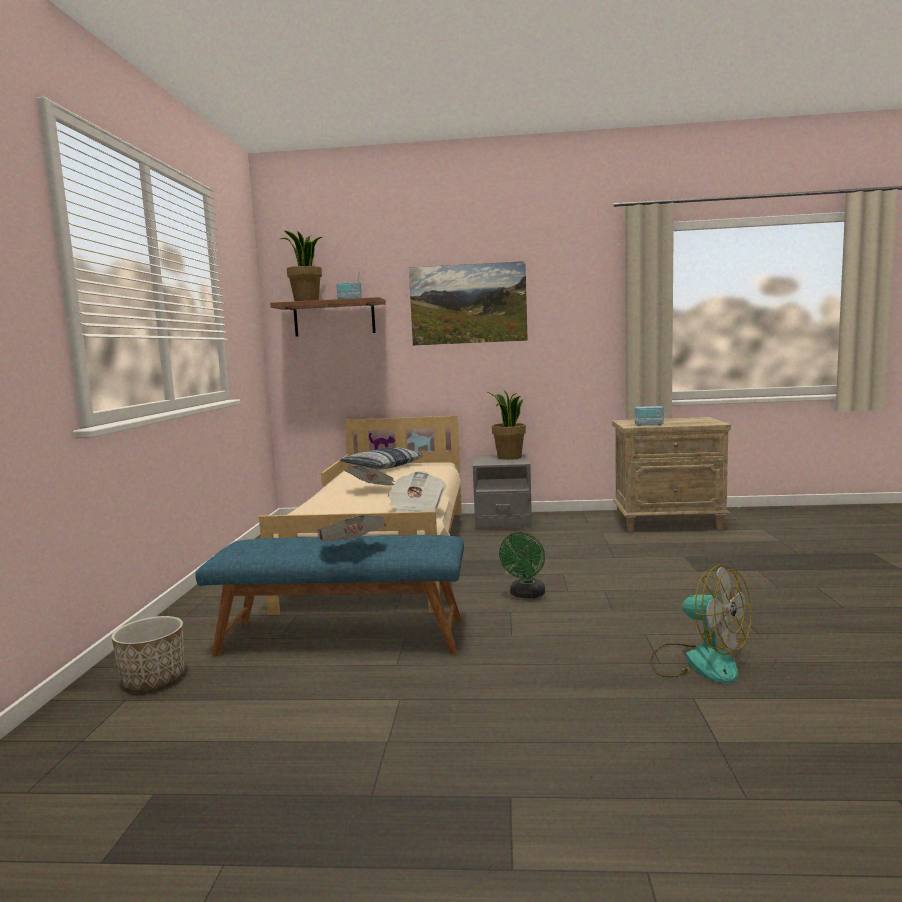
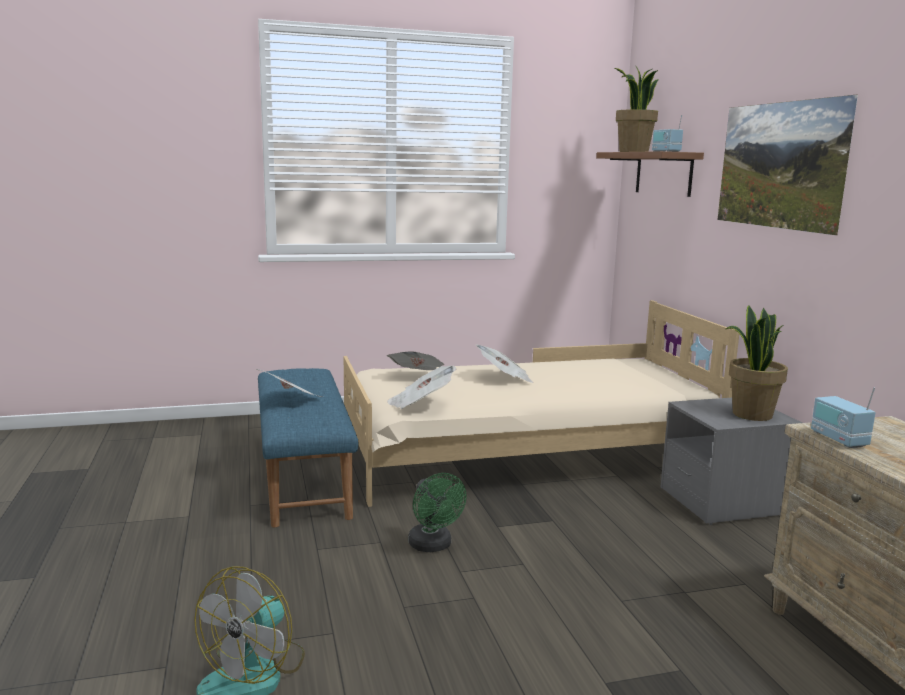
camera: 70 degrees right, 5 degrees up
(154, 680) = (227, 434): planter -> none
(333, 509) = (417, 377): none -> newspaper
(381, 466) = (634, 367): pillow -> none
(526, 595) = (433, 546): green fan -> green fan turned 120 degrees counterclockwise

